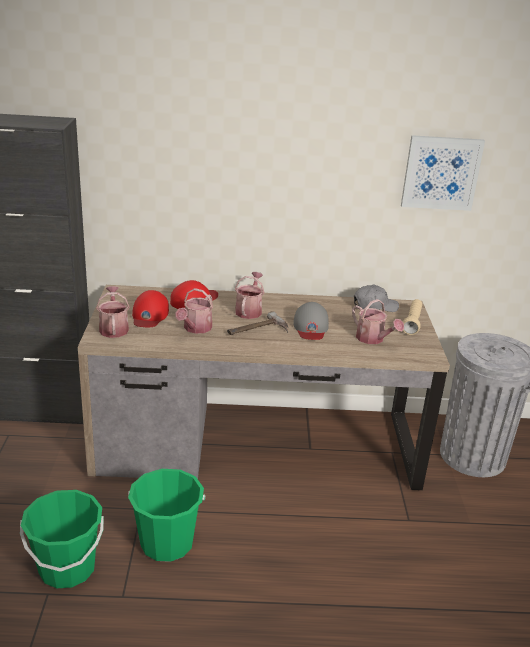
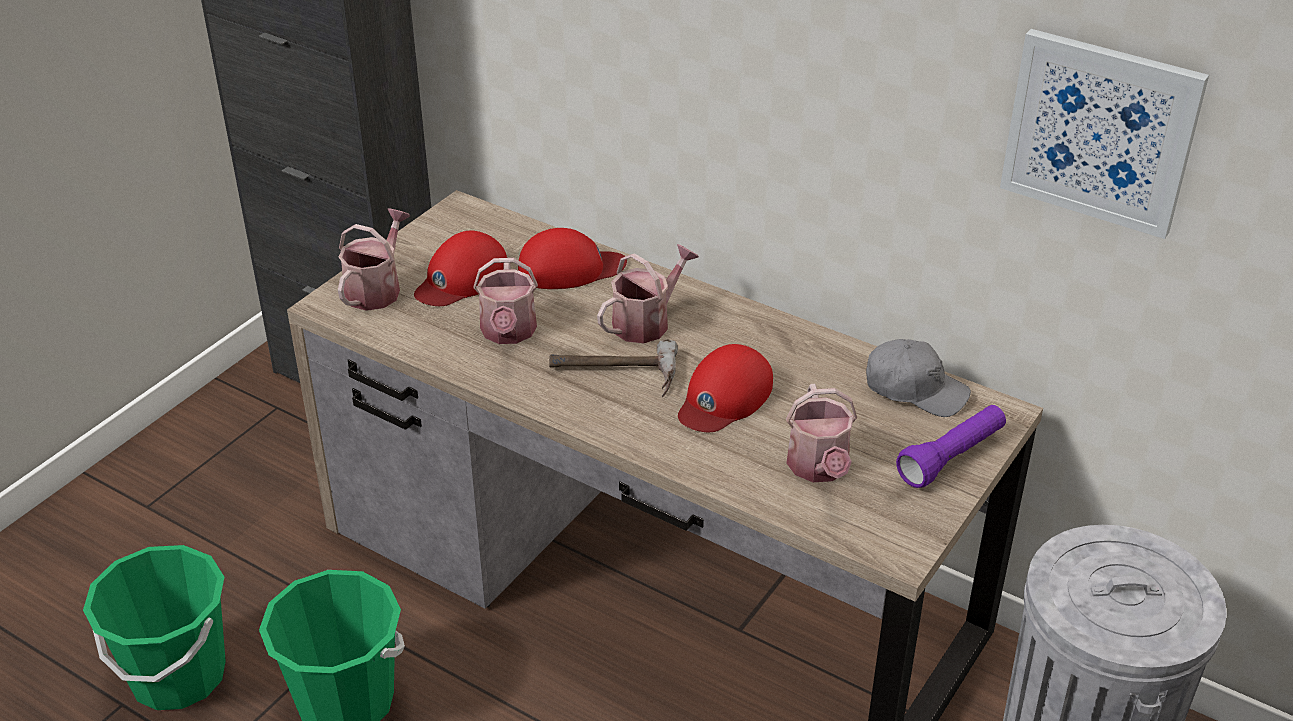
camera: 35 degrees right, 10 degrees up
(195, 328) = (508, 333): watering can -> watering can turned 60 degrees counterclockwise
(311, 327) = (724, 397): grey cap -> red cap
(412, 323) = (951, 458): beige flashlight -> purple flashlight

